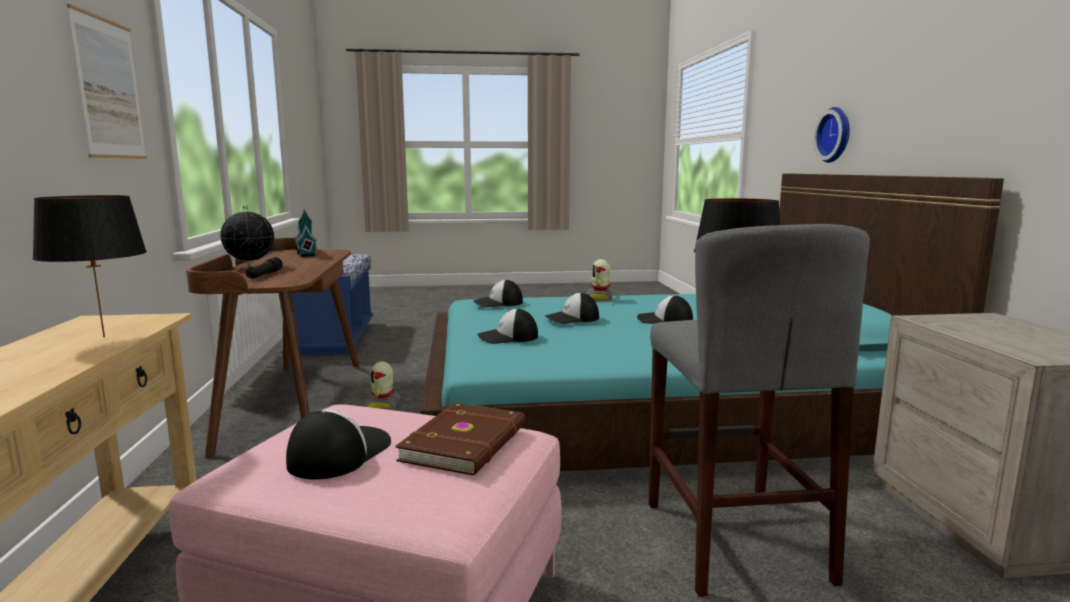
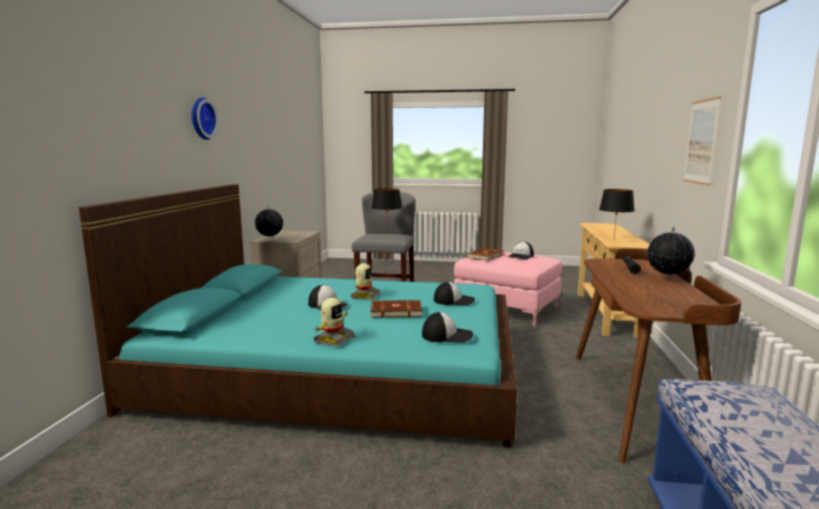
camera: 165 degrees left, 0 degrees up
(306, 253) = (672, 305): toy house -> none
(382, 405) = (551, 390): toy robot -> toy robot (364, 296)
(572, 318) = (395, 311): cap -> brown book
(836, 135) = (126, 161): wall clock -> wall clock (201, 118)
(976, 318) = (270, 240): none -> globe

